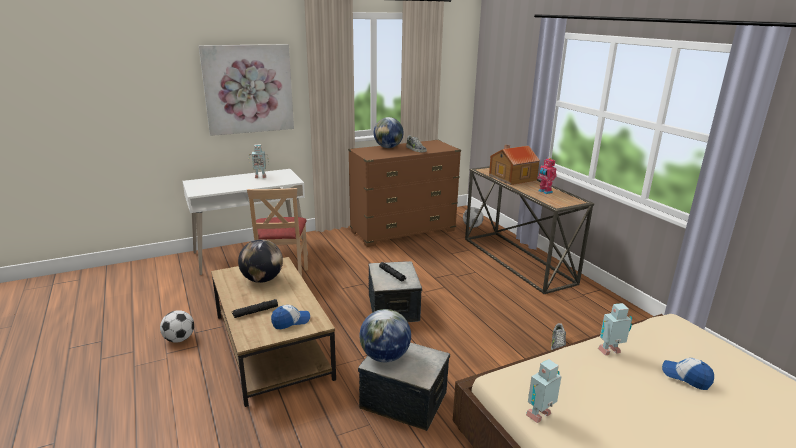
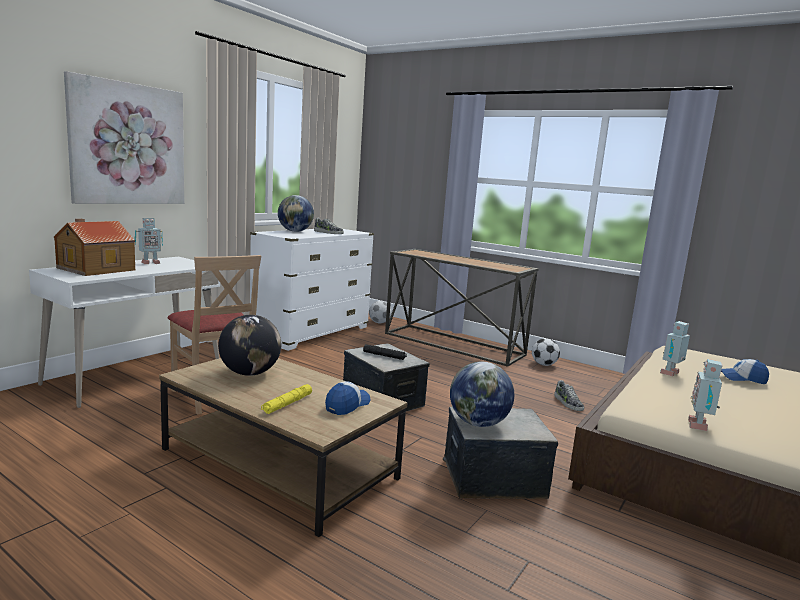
camera: 30 degrees left, 10 degrees down
(179, 339) = (127, 486): football -> football (544, 364)
(255, 312) = (287, 404): black flashlight -> yellow flashlight
(403, 231) = (312, 333): brown dresser -> white dresser
(511, 177) = (440, 256): toy house -> toy house (94, 269)
(544, 192) = (486, 263): toy robot -> none

